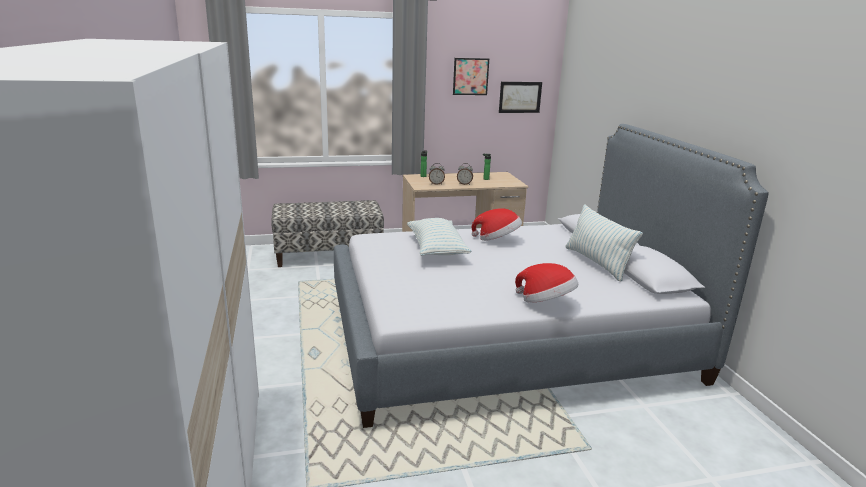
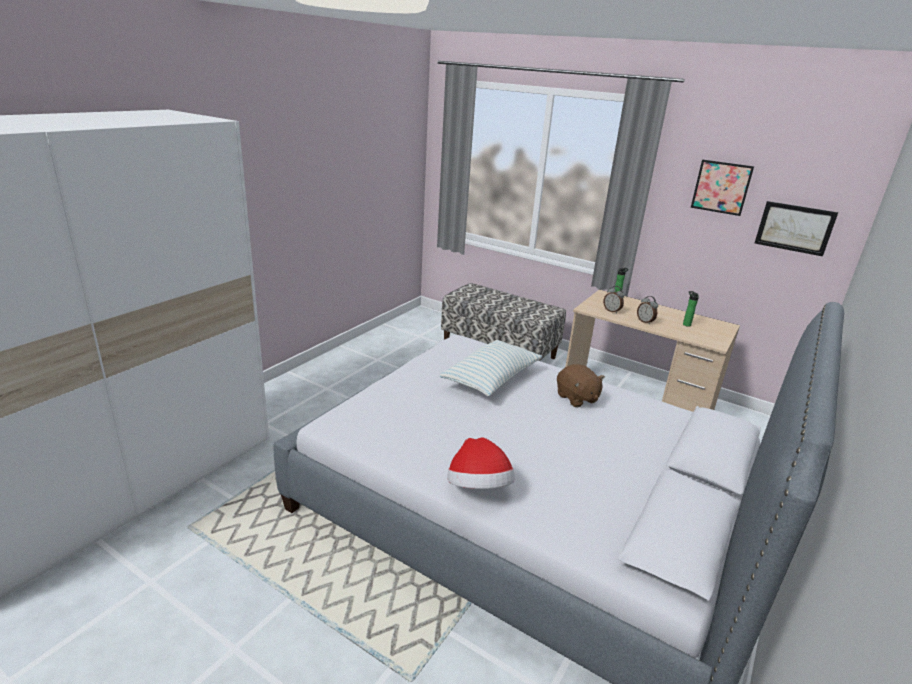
camera: 45 degrees right, 5 degrees up
(497, 239) = (576, 398): hat -> brown plush toy
(597, 263) = (642, 483): pillow -> none

